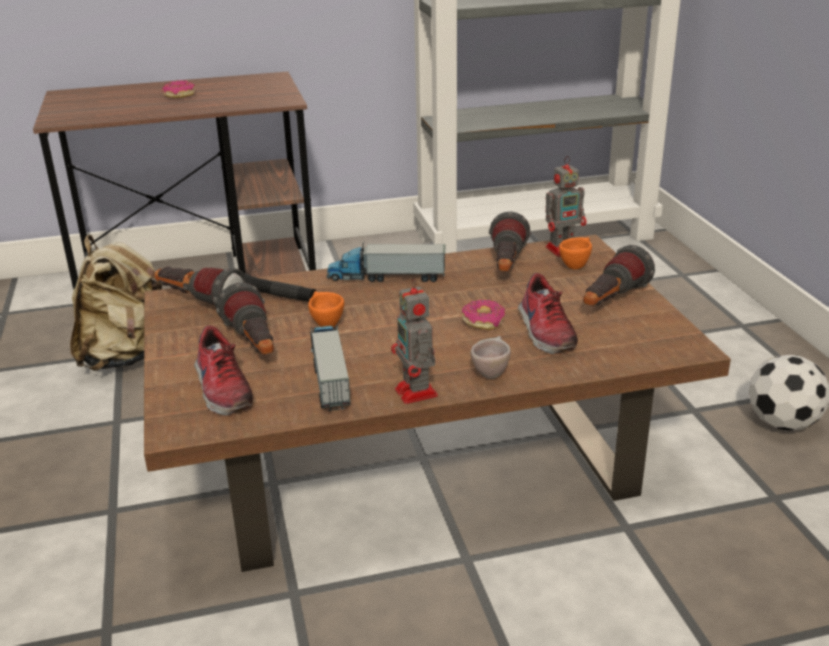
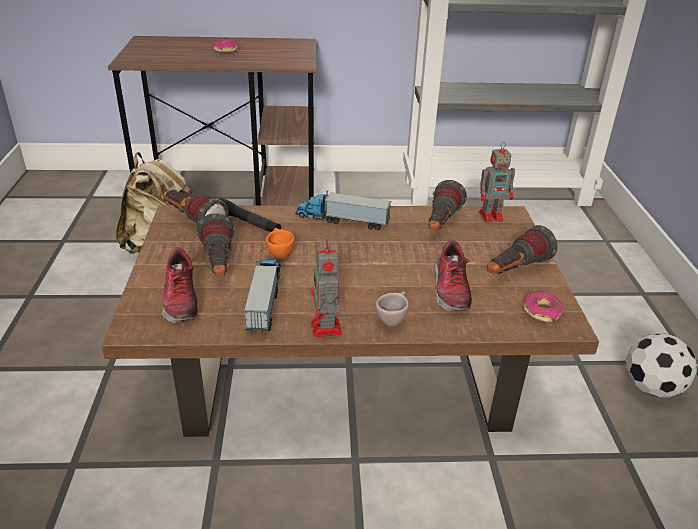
camera: 10 degrees right, 5 degrees up
(483, 321) = (403, 272): donut -> donut (541, 312)
(576, 265) = (498, 232): orange cup -> none

